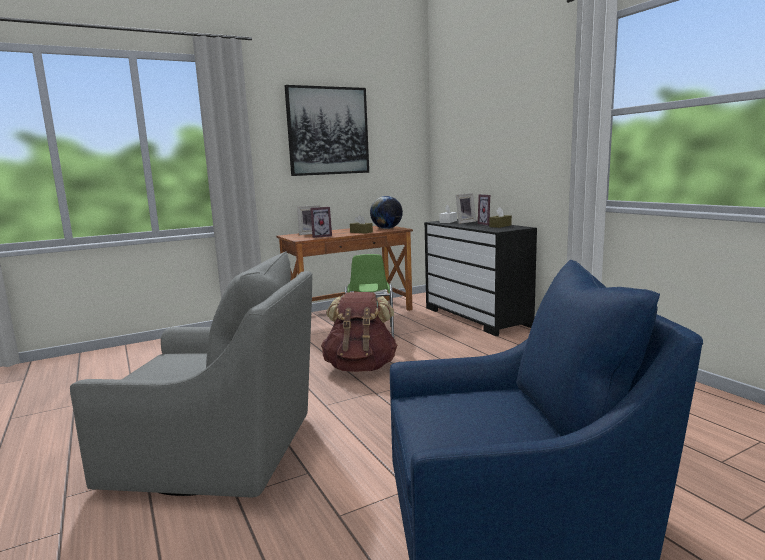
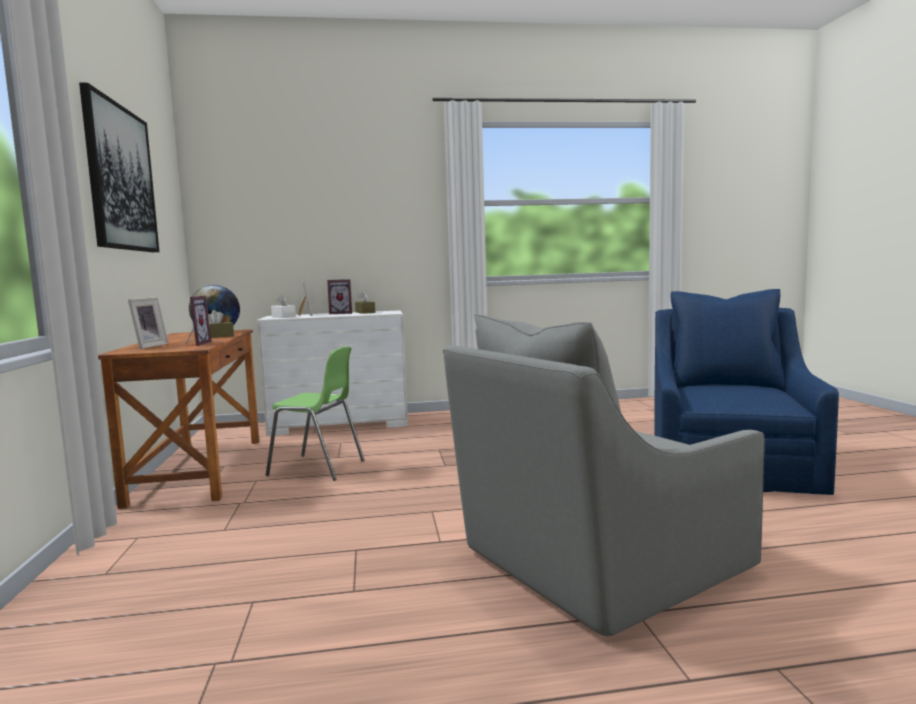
camera: 70 degrees left, 5 degrees down
(220, 451) = (595, 563): grey armchair -> grey armchair turned 150 degrees counterclockwise
(360, 367) = (417, 481): brown backpack -> none
(476, 317) = (340, 424): black dresser -> white dresser

